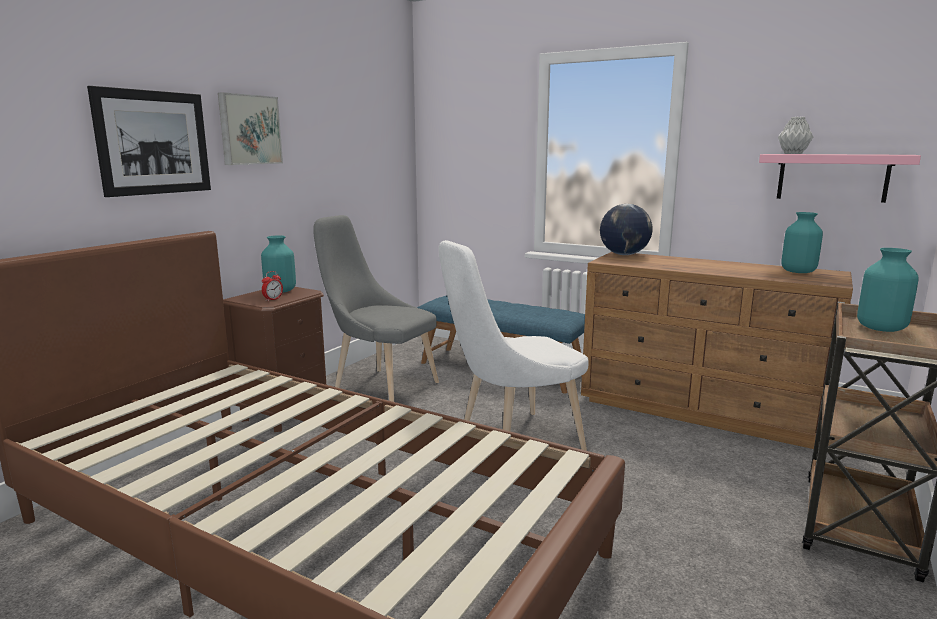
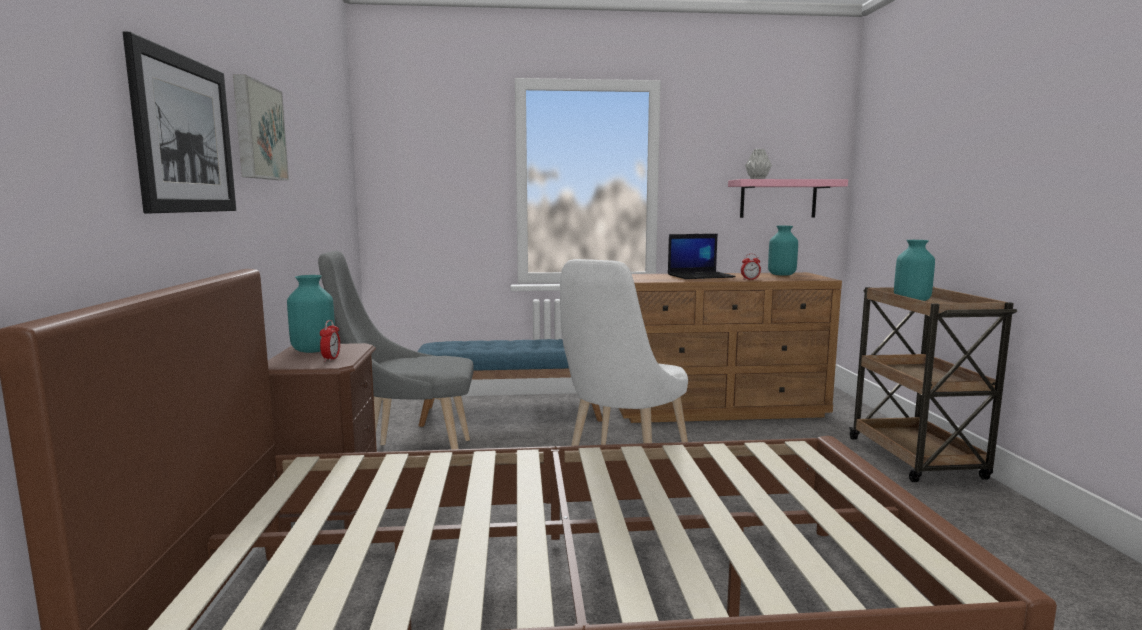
camera: 35 degrees left, 5 degrees down
(624, 254) = (633, 275): globe -> none
(692, 263) = (701, 276): none -> laptop
(733, 273) = (750, 279): none -> alarm clock

